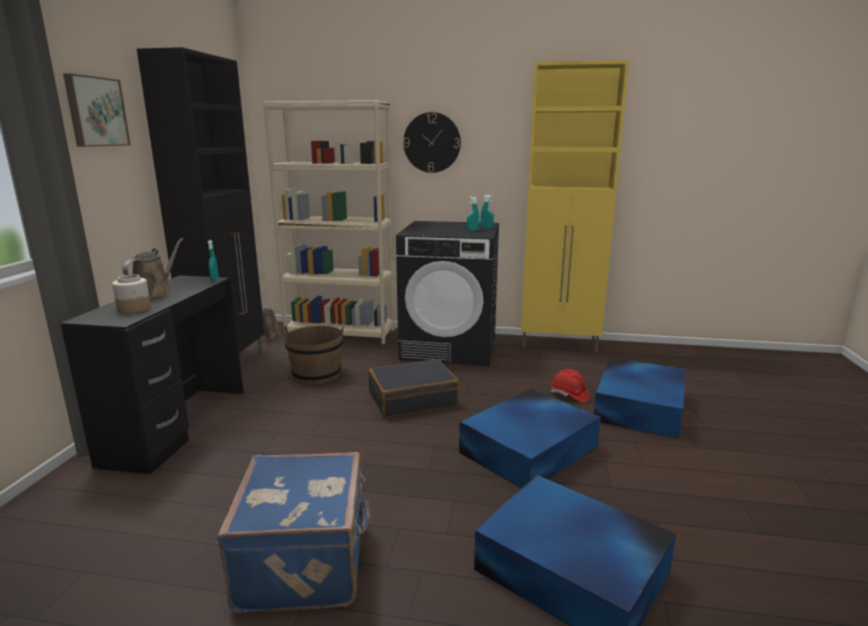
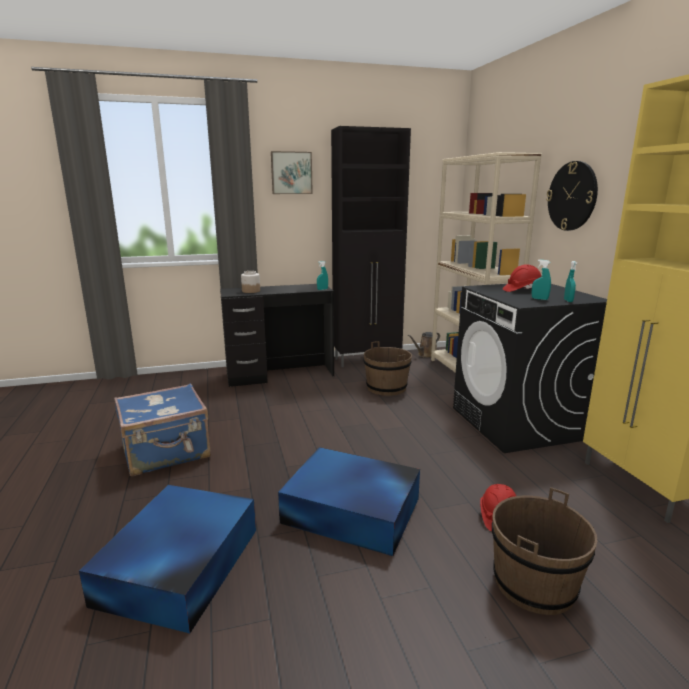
camera: 65 degrees right, 0 degrees up
(155, 293) = (281, 288): brown watering can -> none
(412, 399) = (388, 433): black suitcase -> none
(438, 228) = (522, 290): none -> red hard hat
(640, 407) = (534, 584): blue storage box -> brown bucket

